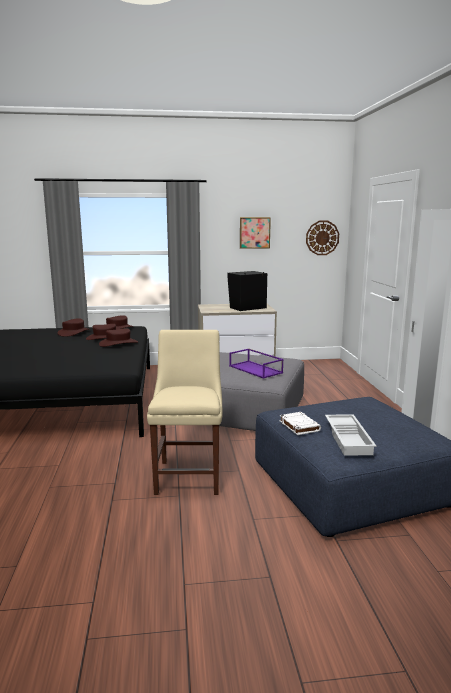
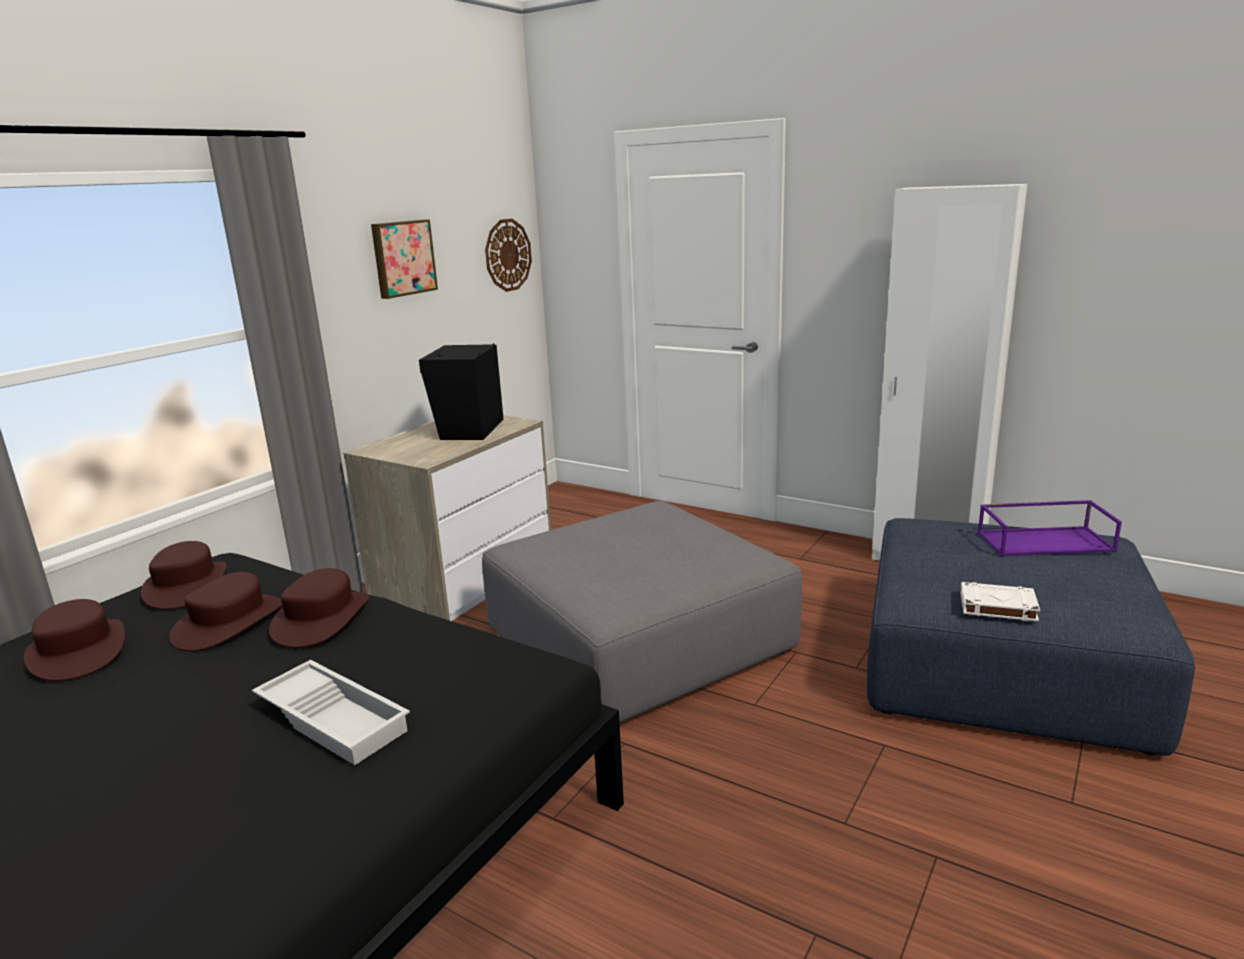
camera: 50 degrees left, 5 degrees up
(189, 475) = (859, 809): beige chair -> none
(256, 369) = (681, 546): purple tray -> purple tray (1045, 541)
(349, 438) = (1077, 589): white tray -> white tray (335, 718)

